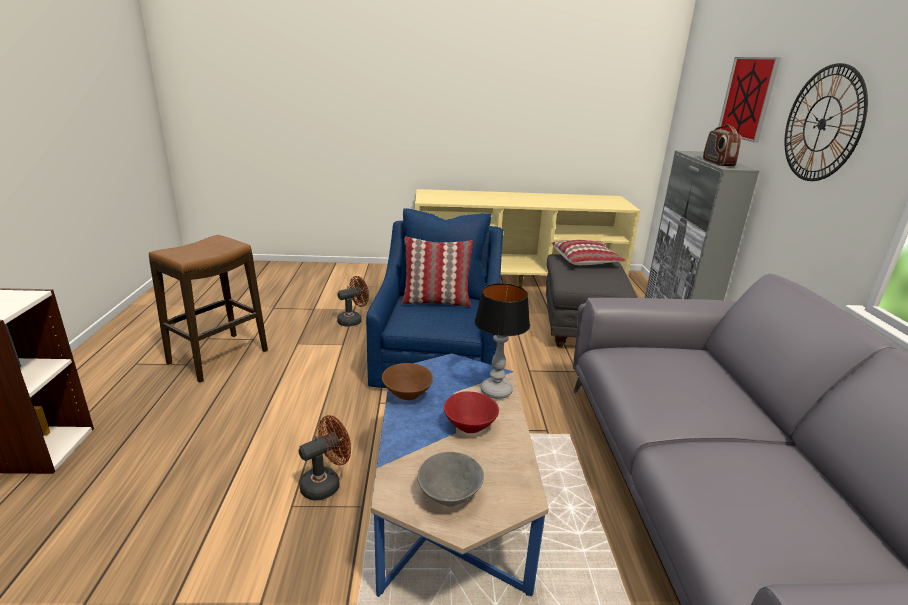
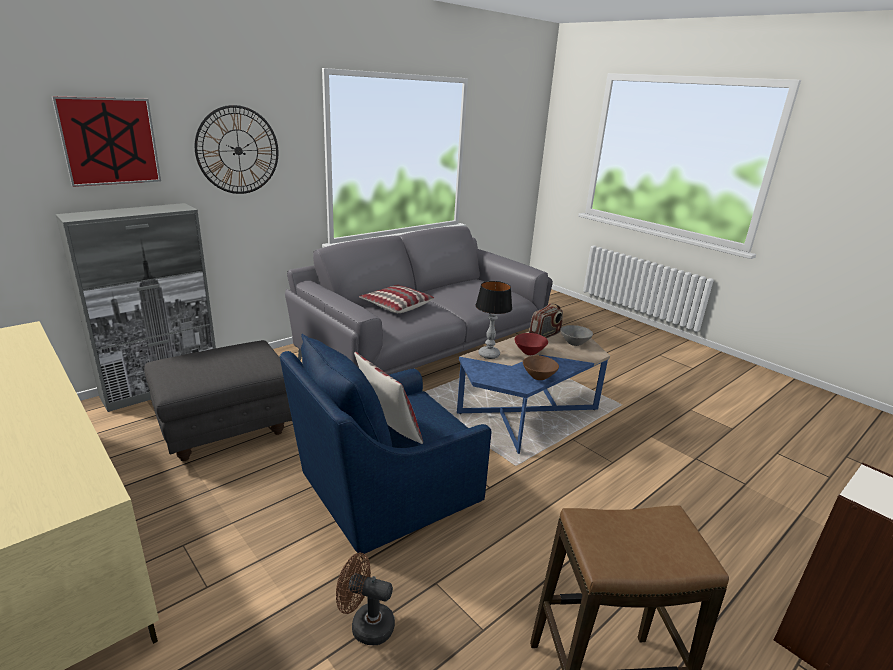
camera: 130 degrees left, 0 degrees up
(326, 483) = (583, 460): brown fan -> none
(585, 260) = (184, 370): pillow -> pillow (396, 306)
(717, 163) = (160, 210): radio -> radio (545, 335)

